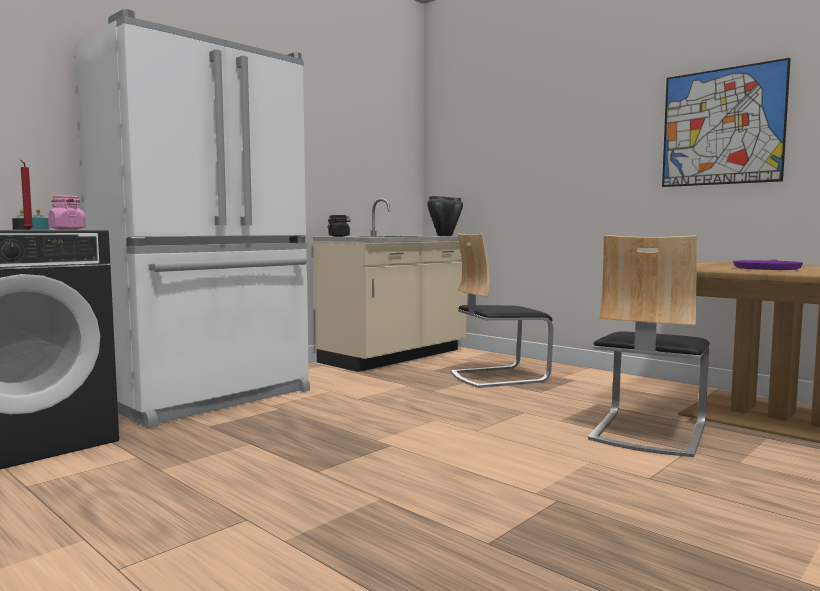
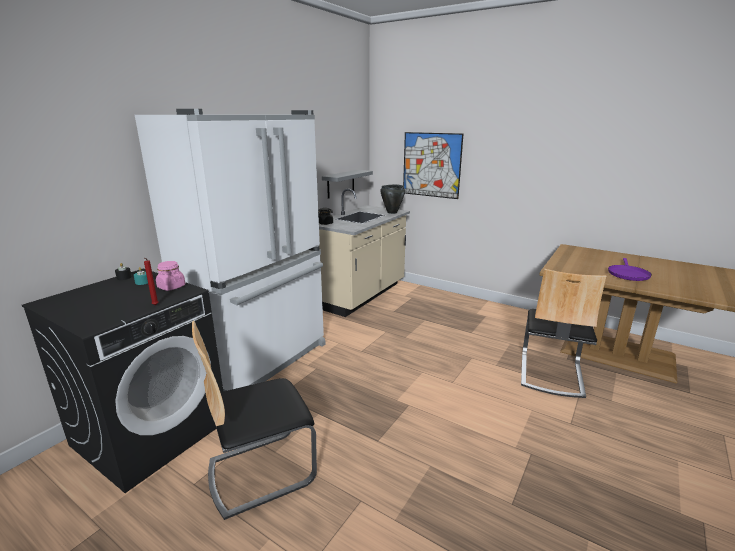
camera: 10 degrees left, 15 degrees up
(374, 196) = (340, 184): none -> grey shelf
(498, 376) = (437, 316): chair -> chair (260, 470)
(722, 127) = (595, 158): picture -> picture (431, 165)

